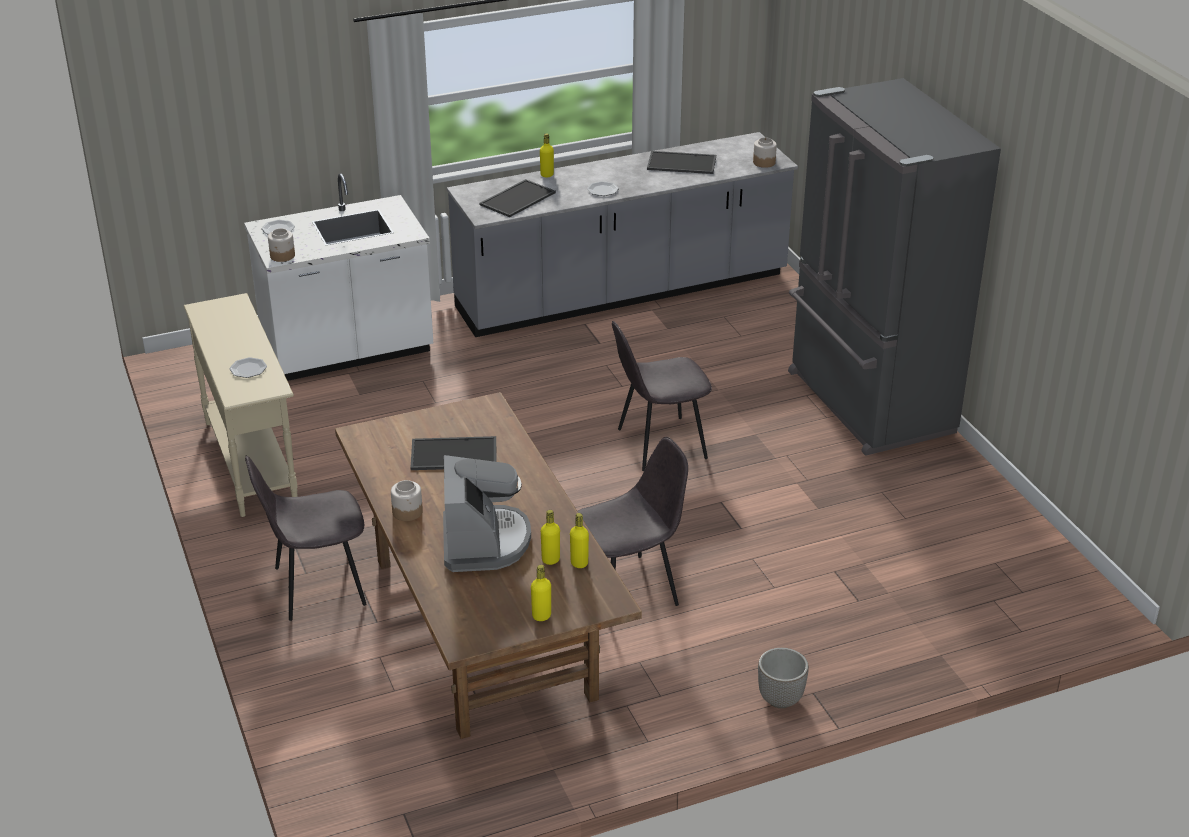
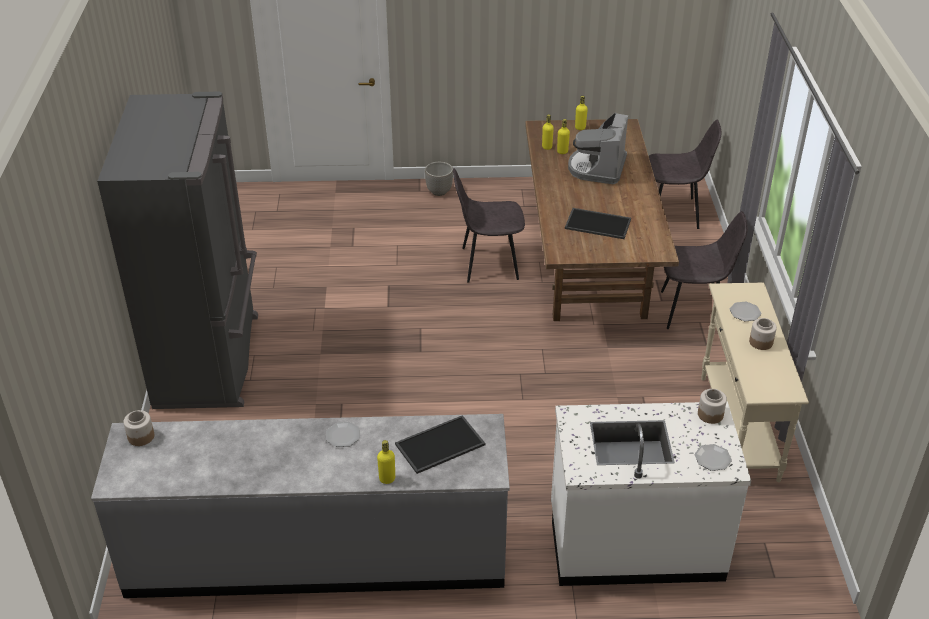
camera: 160 degrees left, 5 degrees up
(407, 512) = (639, 194): jar -> jar (760, 342)
(659, 444) = (400, 363): grey chair -> grey chair (674, 213)
(682, 162) = (225, 460): tray -> none

